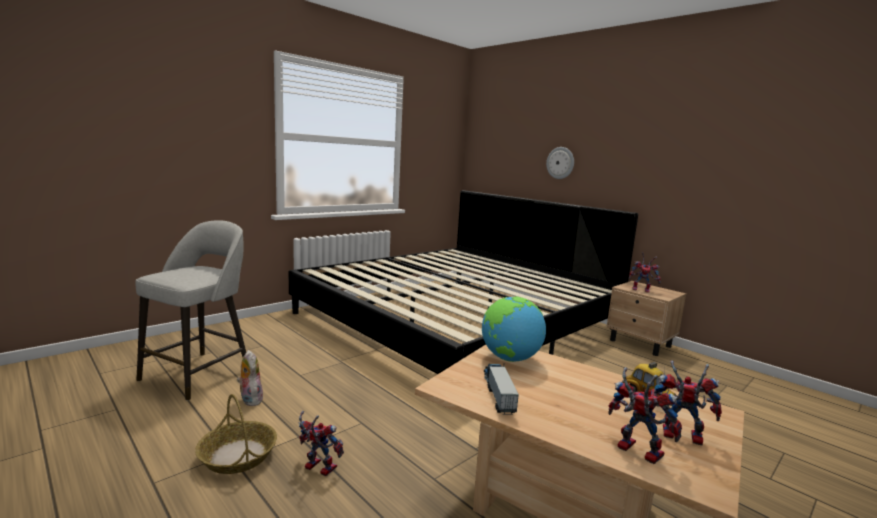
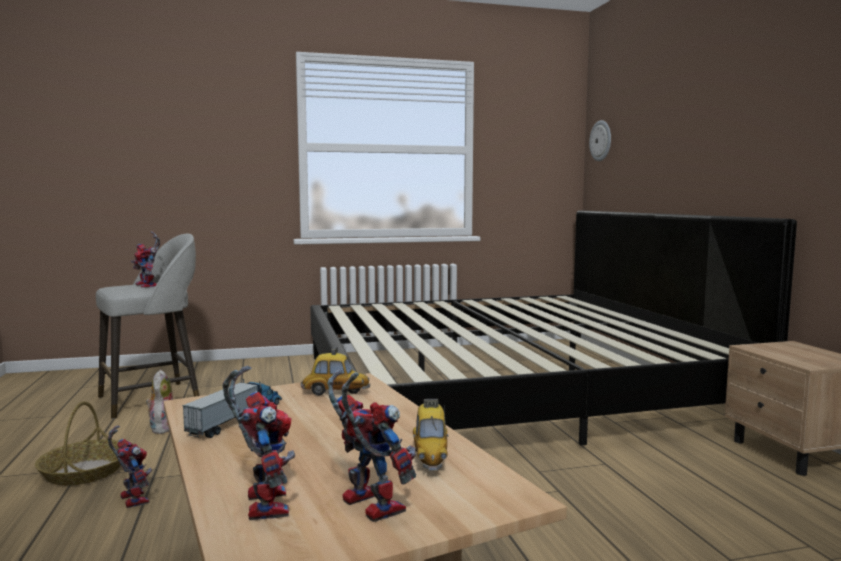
camera: 30 degrees right, 5 degrees down
(510, 358) = (335, 392): globe -> toy car
(560, 163) = (690, 152): wall clock -> wall clock (601, 141)
(642, 290) = (785, 353): toy robot -> toy robot (149, 285)

